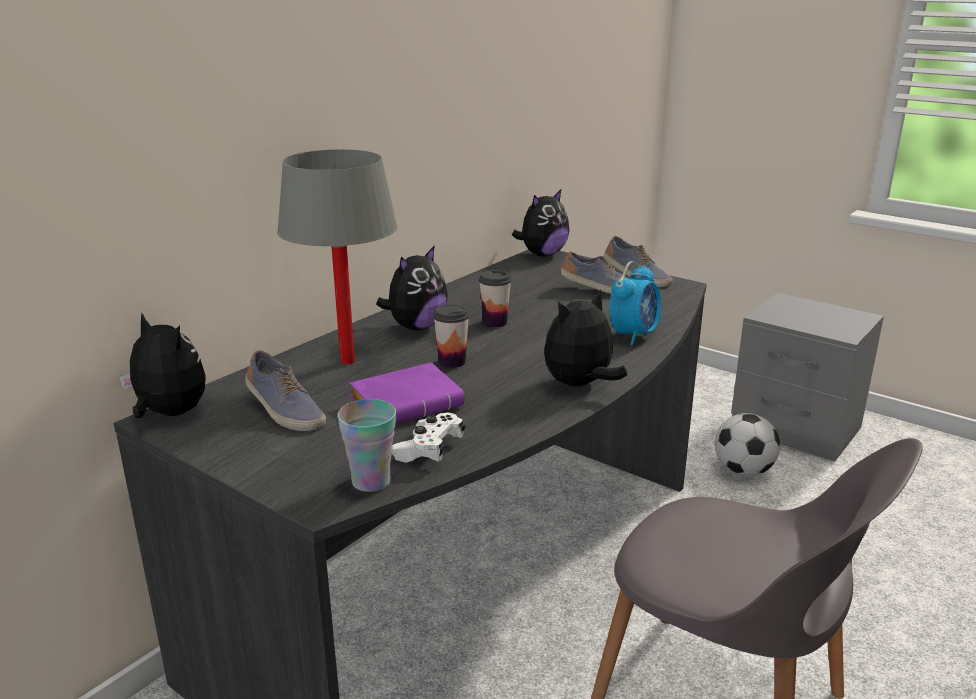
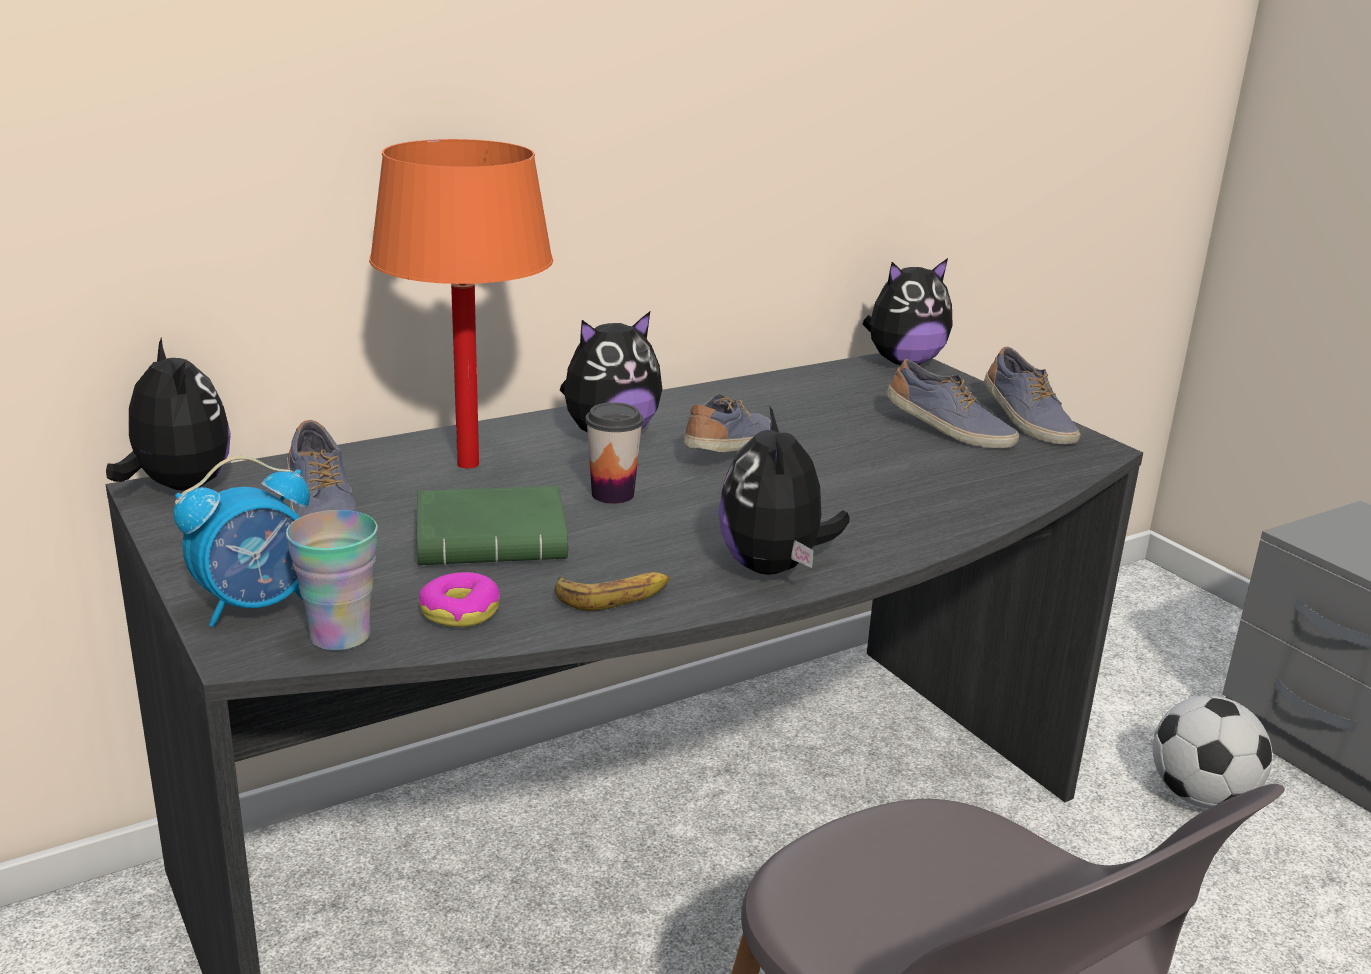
camera: 20 degrees right, 0 degrees up
(347, 361) = (468, 464): grey table lamp -> orange table lamp
(408, 402) = (495, 539): purple book -> green book
(429, 450) = (460, 611): white game controller -> donut
(494, 322) = (731, 450): cup -> shoe
(508, 421) = (614, 596): none -> banana
(580, 385) = (774, 568): plush toy -> plush toy turned 75 degrees counterclockwise
(634, 335) = (936, 510): alarm clock -> alarm clock (256, 605)

